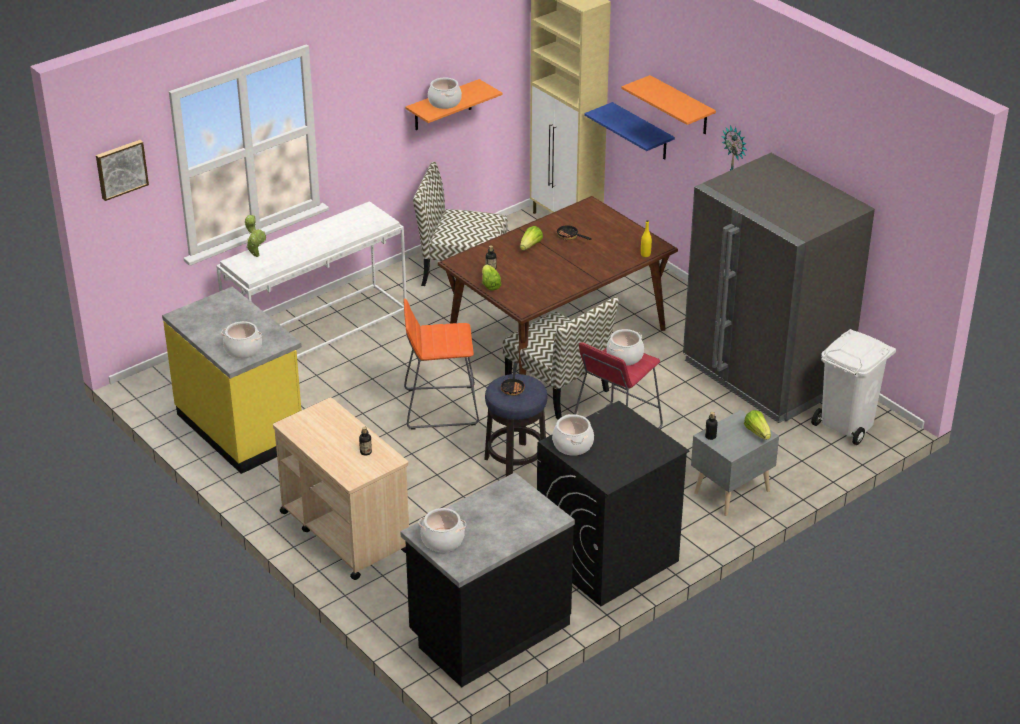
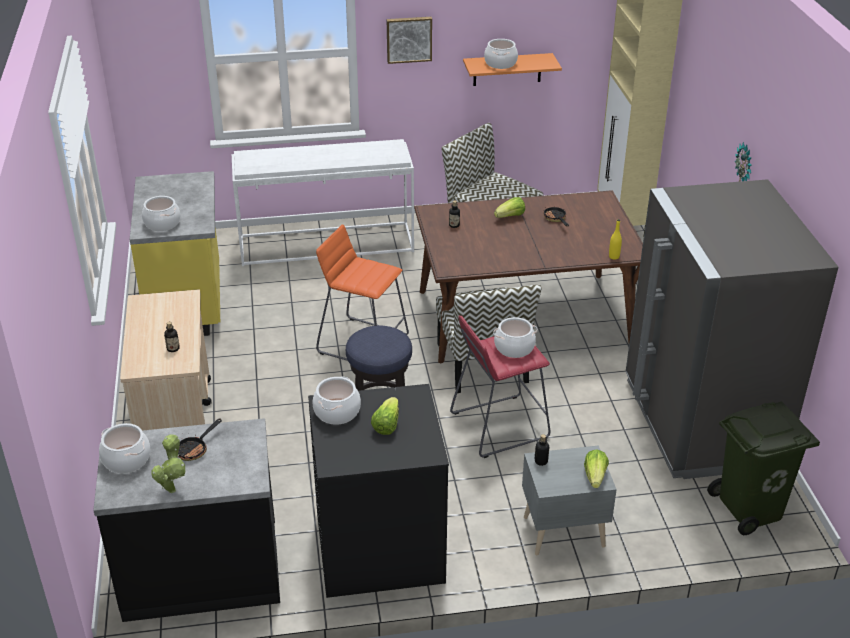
camera: 30 degrees right, 0 degrees up
(121, 169) = (142, 35): picture -> picture (409, 39)
(256, 254) = (266, 154): potted plant -> potted plant (172, 488)
(490, 284) = (439, 238): lettuce -> lettuce (387, 425)
(513, 387) = (377, 339): frying pan -> frying pan (195, 449)
(642, 132) = (687, 141): blue shelf -> none
(681, 106) = (715, 116): orange shelf -> none
(848, 425) = (750, 509): white trash can -> green trash can

